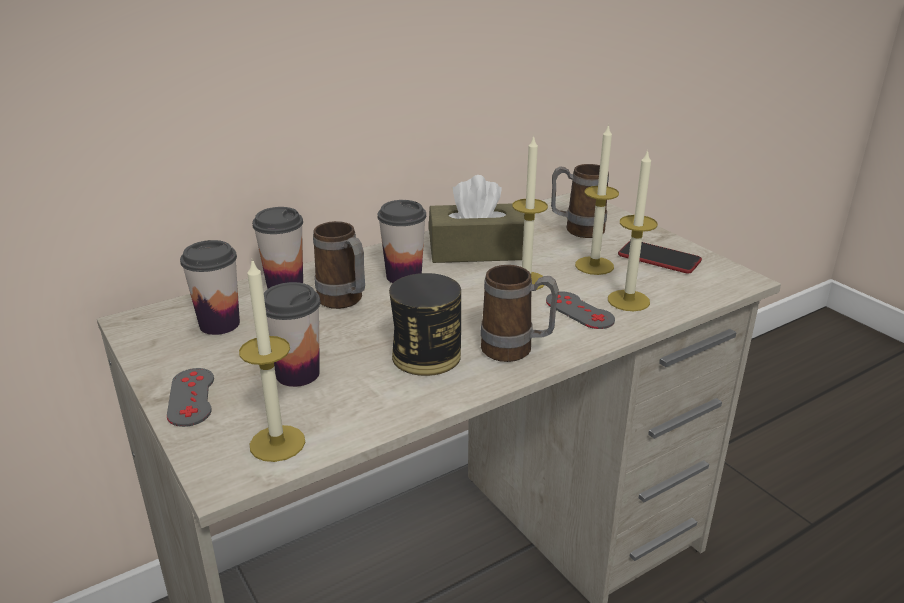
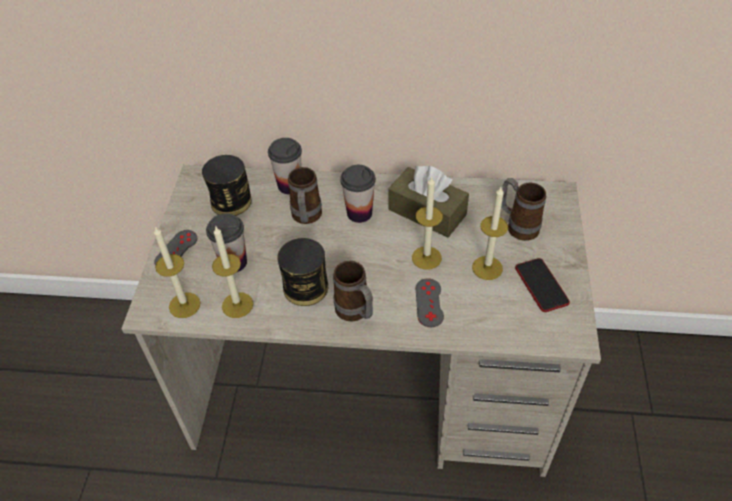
camera: 40 degrees right, 20 degrees up
(219, 324) = (231, 201): cup -> can
(628, 300) = (470, 312): candle -> candle (237, 305)

